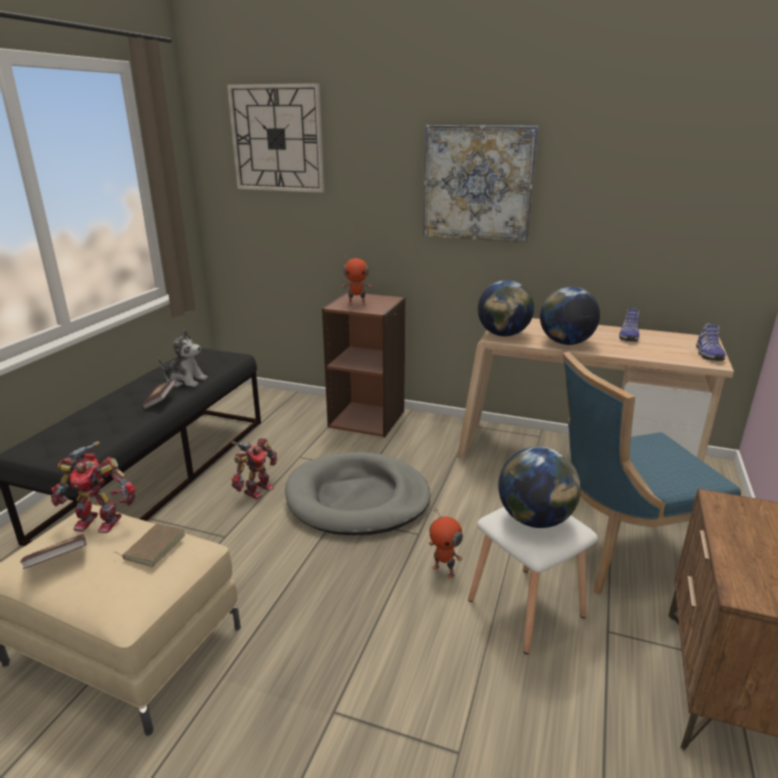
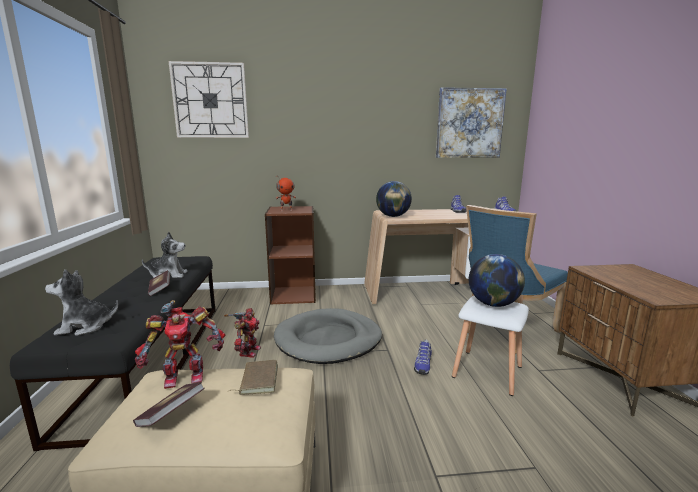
camera: 25 degrees left, 10 degrees down
(63, 438) = (85, 327): none -> plush toy
(444, 570) = (422, 365): toy robot -> shoe
(478, 183) = (356, 128): picture -> picture (469, 123)
(565, 343) = (431, 216): globe -> none

